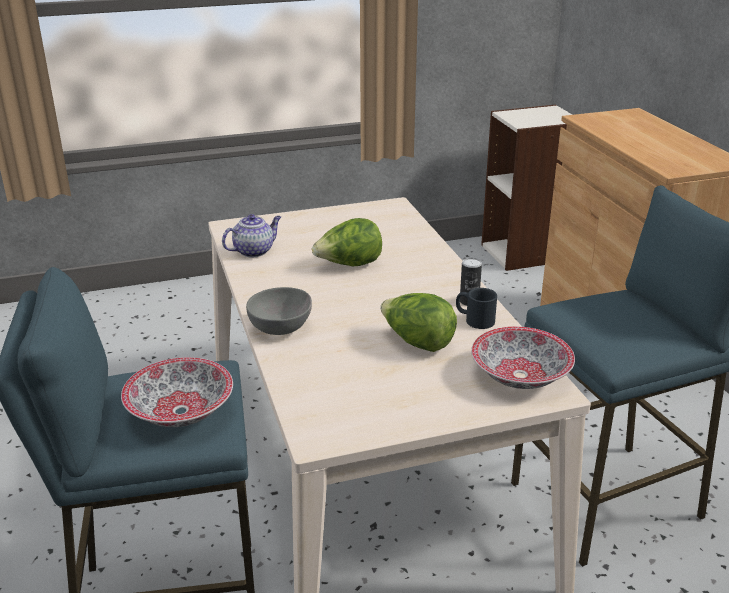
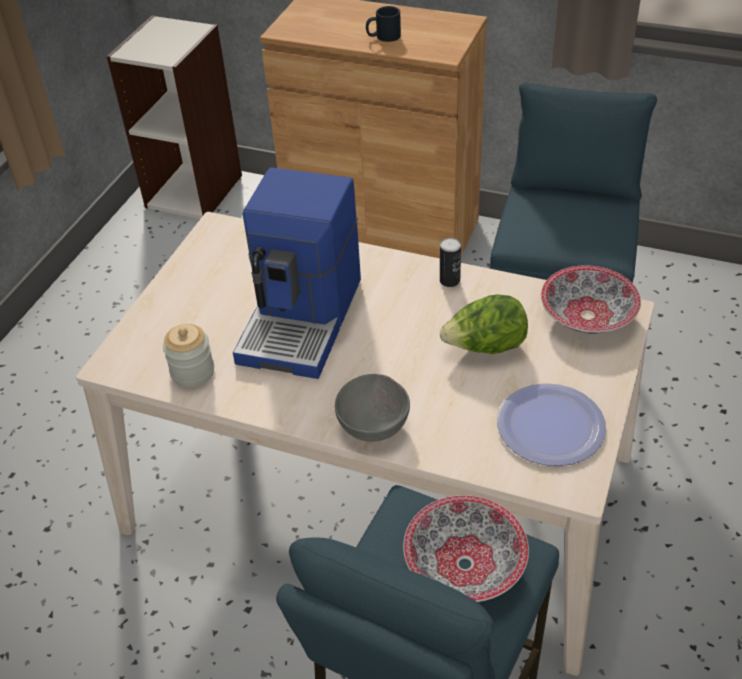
camera: 50 degrees left, 15 degrees up
(254, 251) = (192, 372): teapot -> jar
(349, 265) = (303, 319): lettuce -> coffee machine
(368, 403) = (550, 426): none -> plate
(474, 319) = (481, 294): black mug -> black mug (383, 37)

